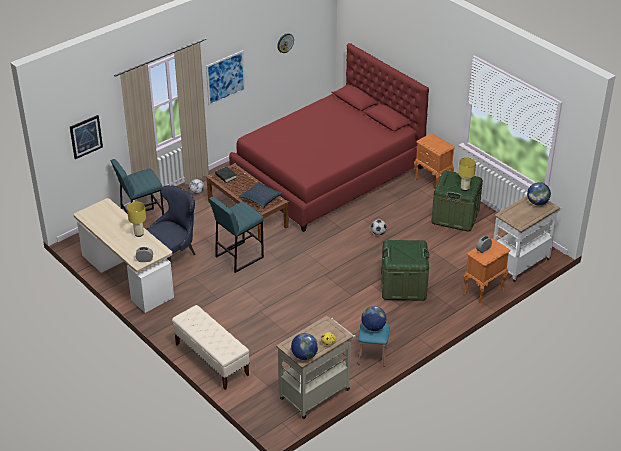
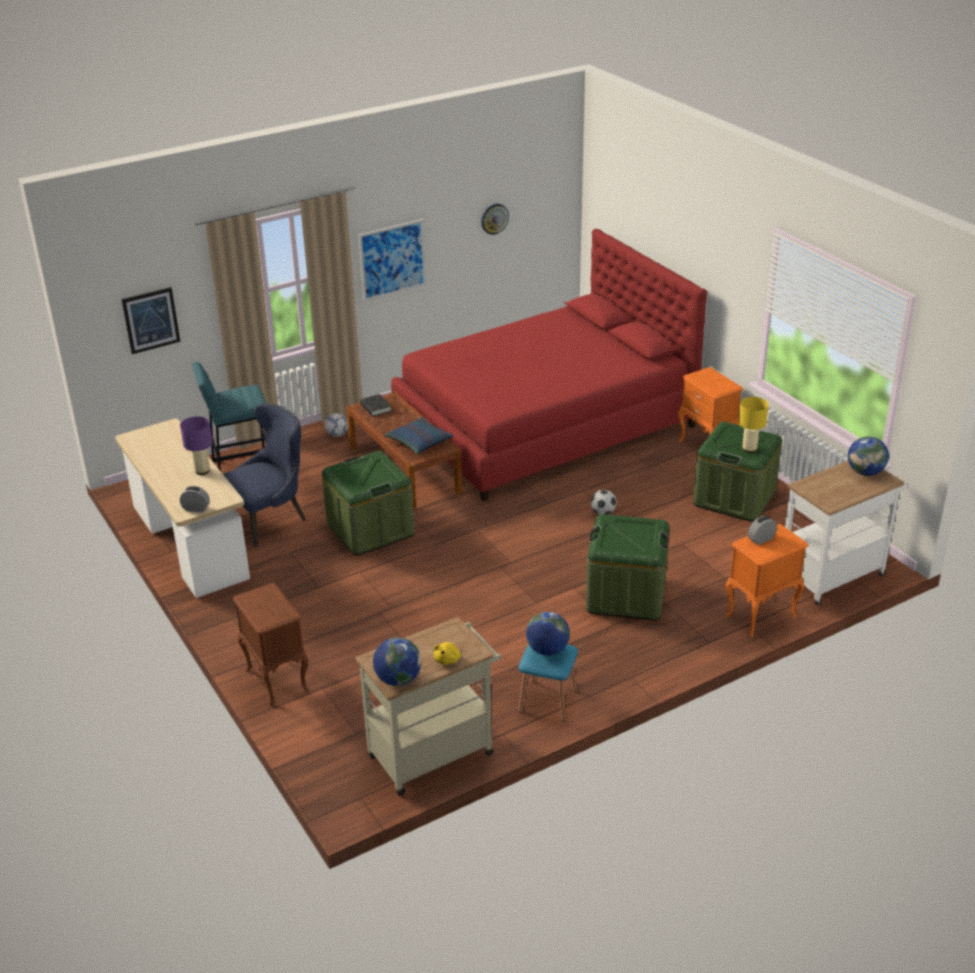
camera: 10 degrees right, 5 degrees down
(139, 234) = (202, 471): yellow table lamp -> purple table lamp
(211, 360) = (276, 681): beige bench -> brown nightstand
(238, 257) = (370, 530): turquoise stool -> green storage box

